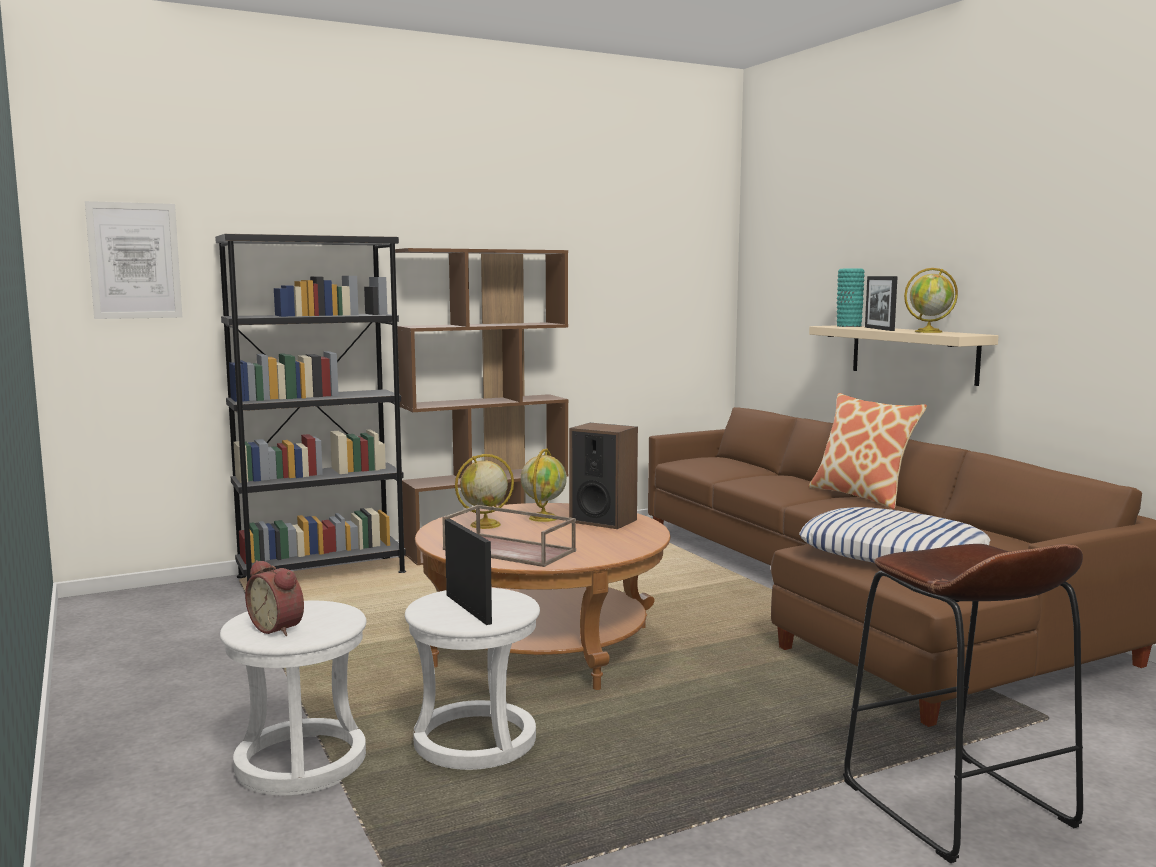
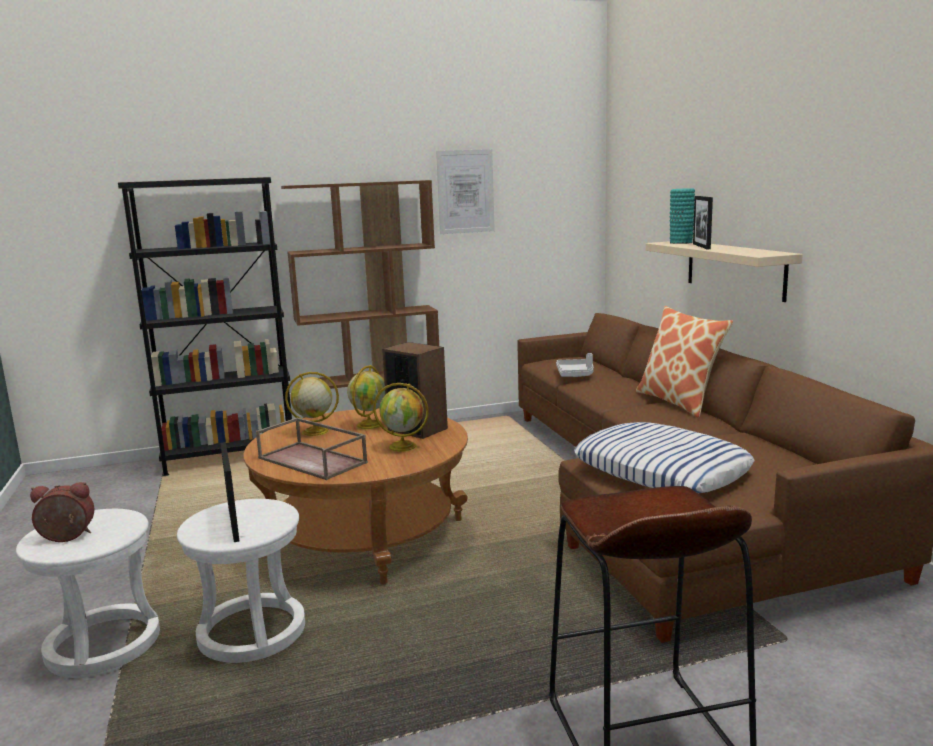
camera: 10 degrees right, 5 degrees up
(134, 261) = (61, 206): picture -> picture (465, 191)
(279, 628) = (67, 538): alarm clock -> alarm clock turned 120 degrees clockwise
(729, 472) = (575, 374): none -> grey tray
(929, 332) = (741, 250): globe -> globe (403, 447)

